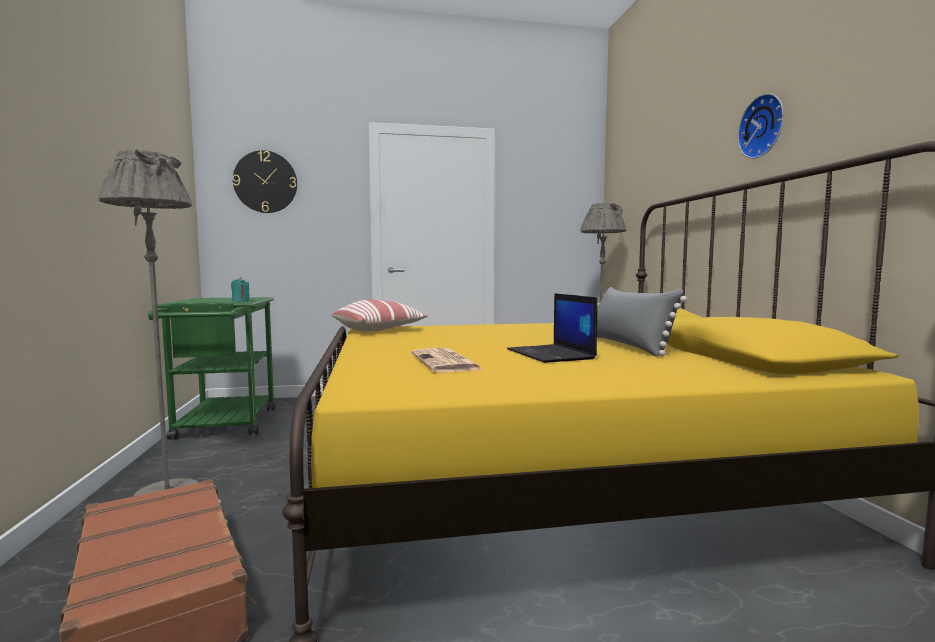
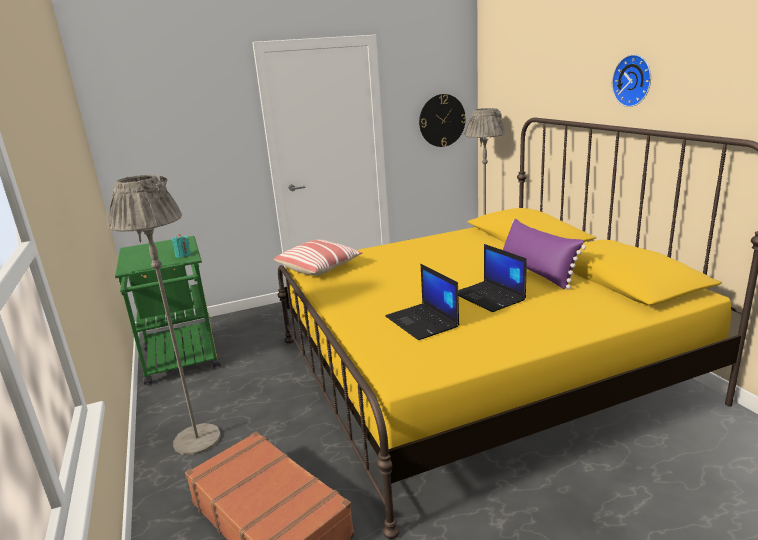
camera: 10 degrees left, 15 degrees up
(265, 182) = (158, 117): wall clock -> wall clock (442, 120)
(446, 362) = (423, 322): newspaper -> laptop
(628, 345) = (536, 272): grey pillow -> purple pillow

